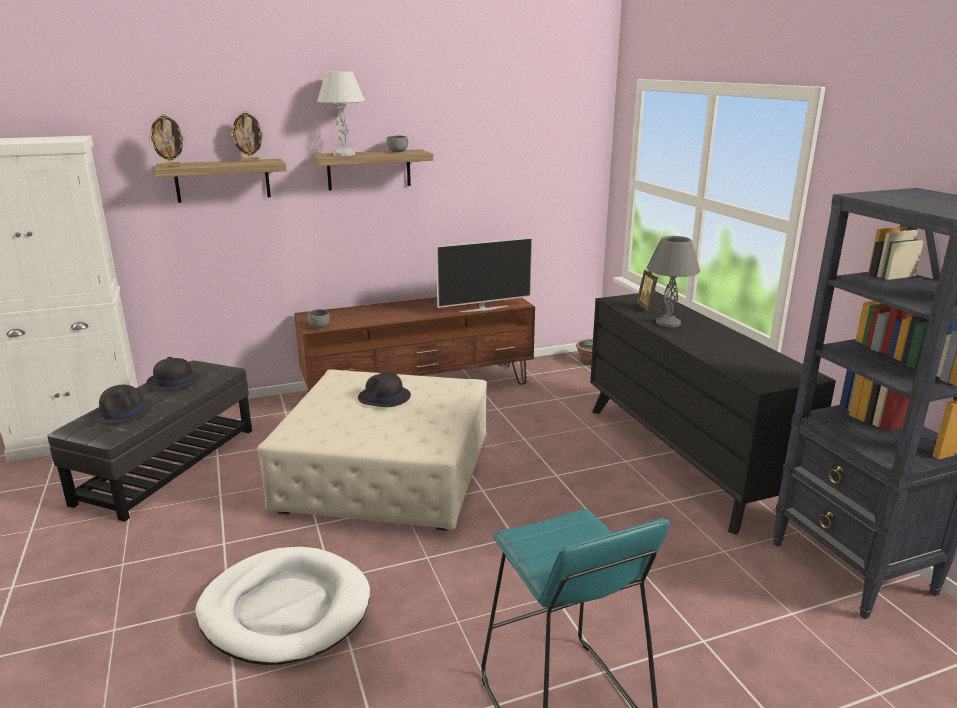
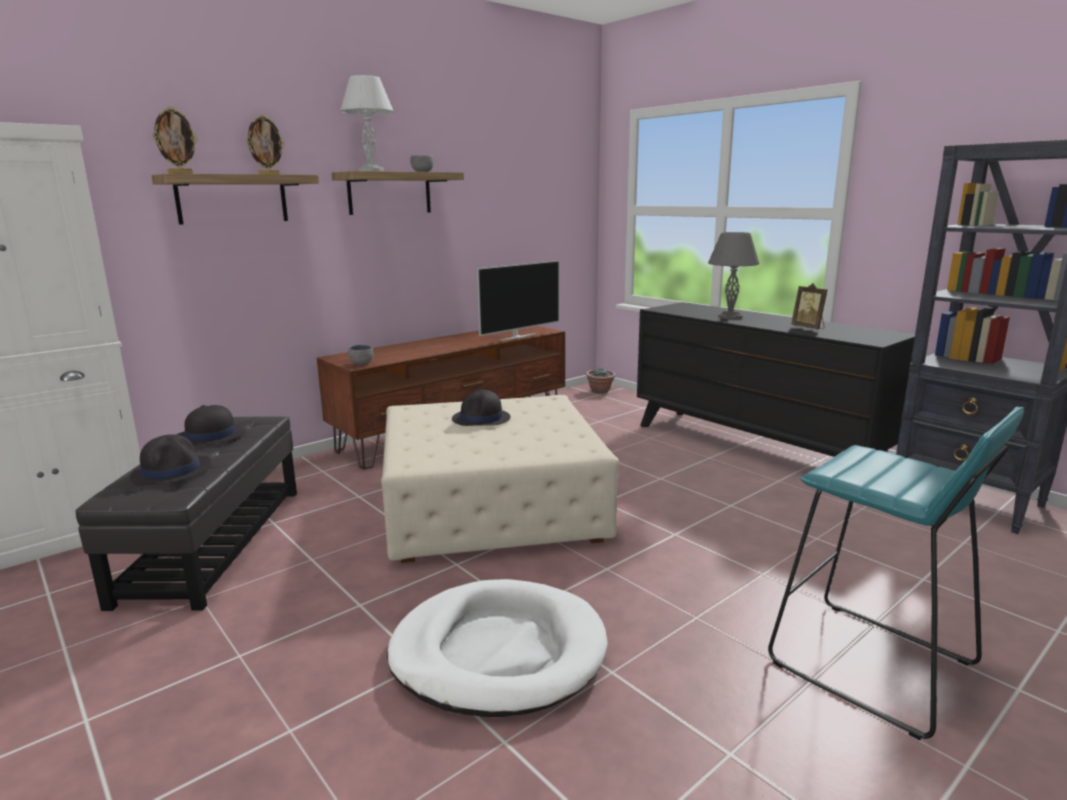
camera: 20 degrees left, 5 degrees down
(648, 308) = (696, 311): picture frame -> picture frame (809, 328)

